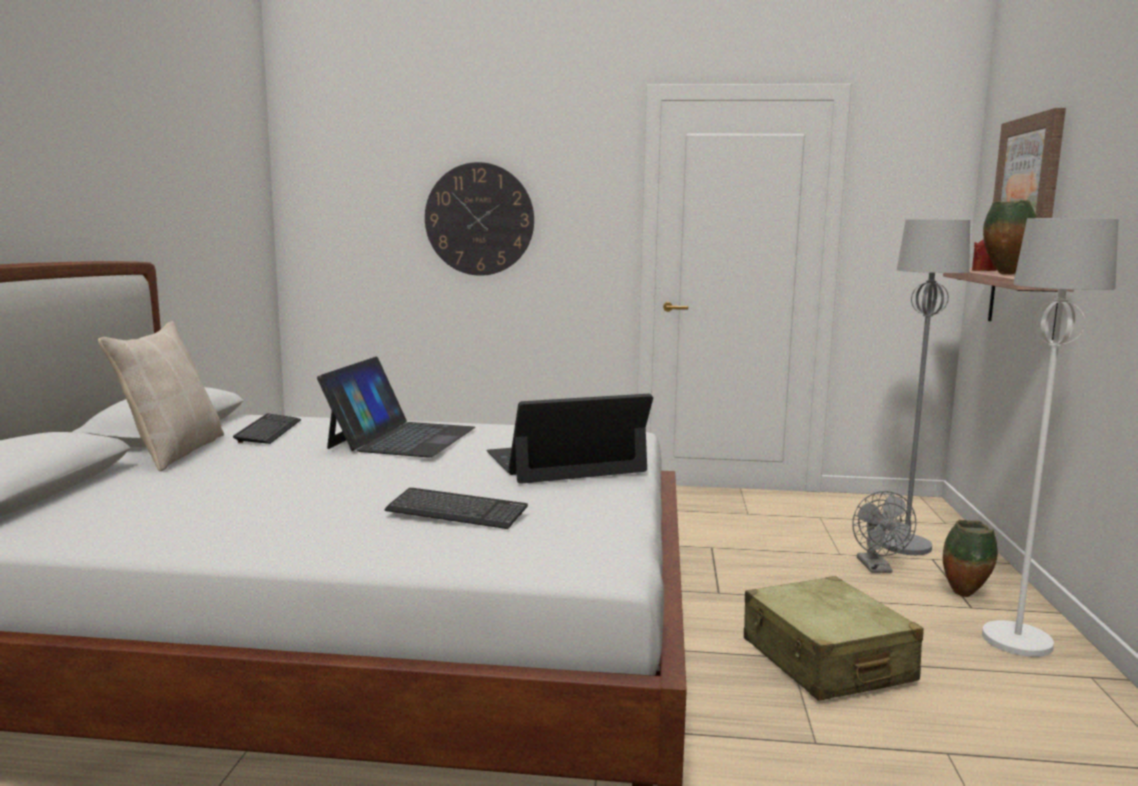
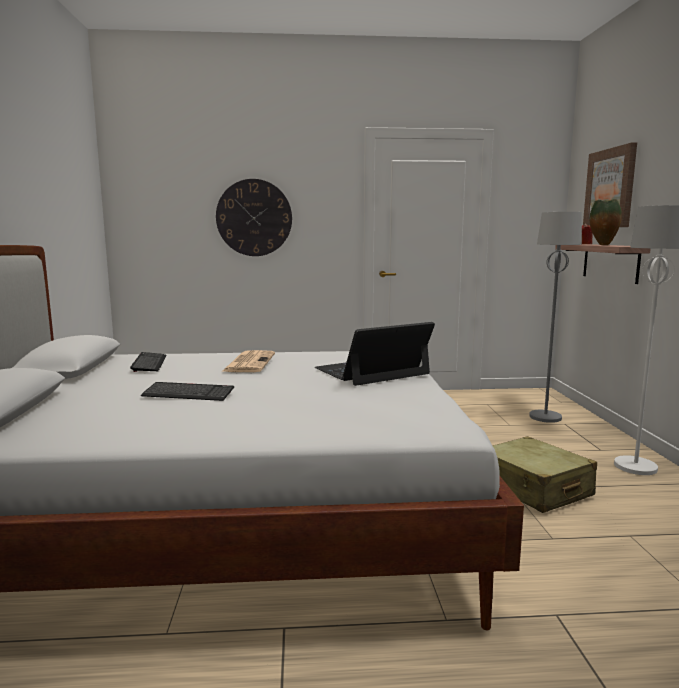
camera: 10 degrees left, 0 degrees up
(173, 452) = (89, 380): beige pillow -> none
(401, 438) = (249, 362): laptop -> newspaper
(456, 511) = (332, 404): keyboard -> keyboard (188, 394)
(877, 568) = (536, 431): grey fan -> none
(965, 595) = (593, 443): vase -> none

